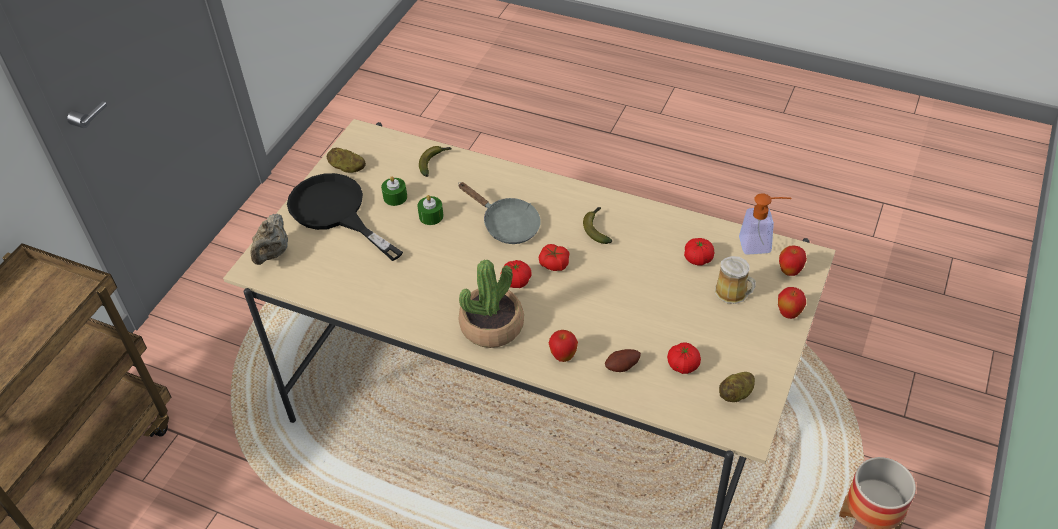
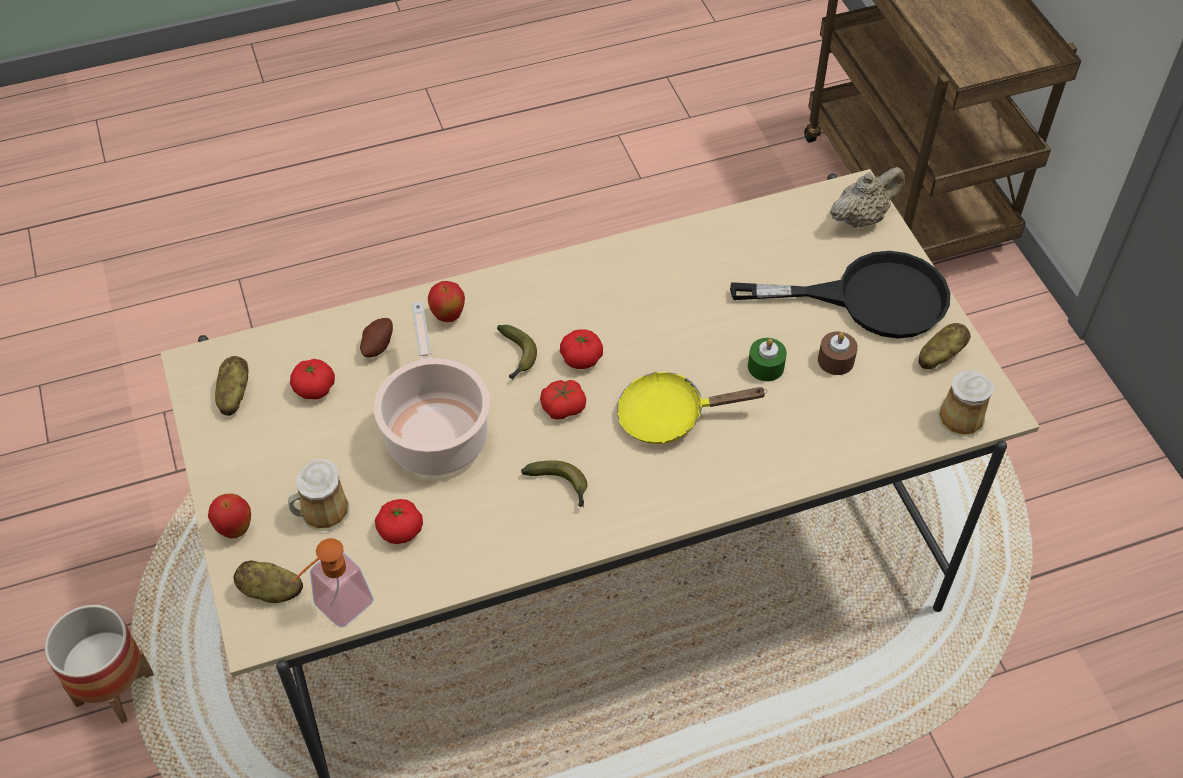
camera: 135 degrees right, 5 degrees up
(272, 253) = (862, 218): beige teapot -> beige teapot turned 90 degrees clockwise
(379, 141) = (960, 416): none -> mug
(395, 197) = (835, 360): green candle -> brown candle
(434, 162) = (857, 436): banana -> banana (516, 357)
(492, 325) = (553, 298): potted plant -> none
(506, 225) = (670, 416): grey frying pan -> yellow frying pan
(635, 294) = (436, 432): none -> cooking pot
(789, 272) = (271, 591): apple -> potato

